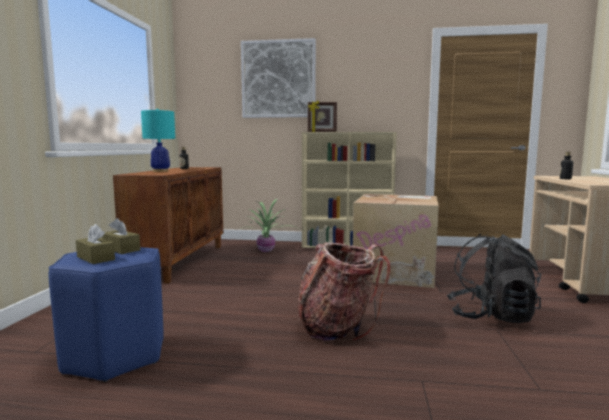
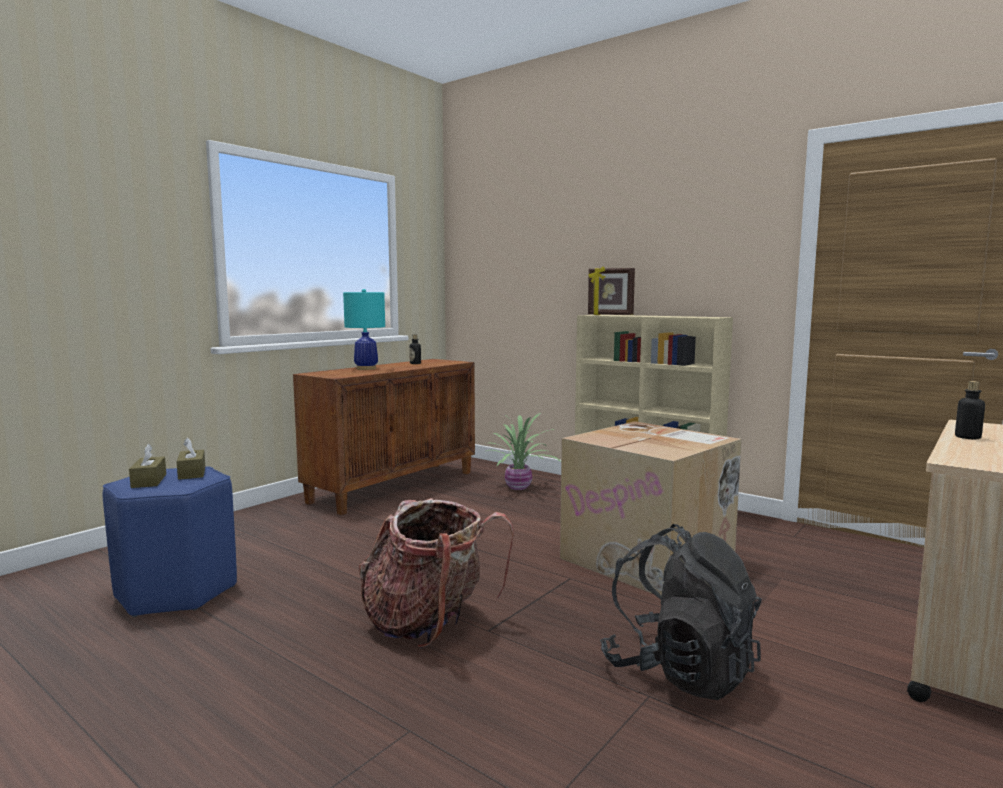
camera: 30 degrees right, 0 degrees up
(278, 79) = (564, 233): picture -> none

